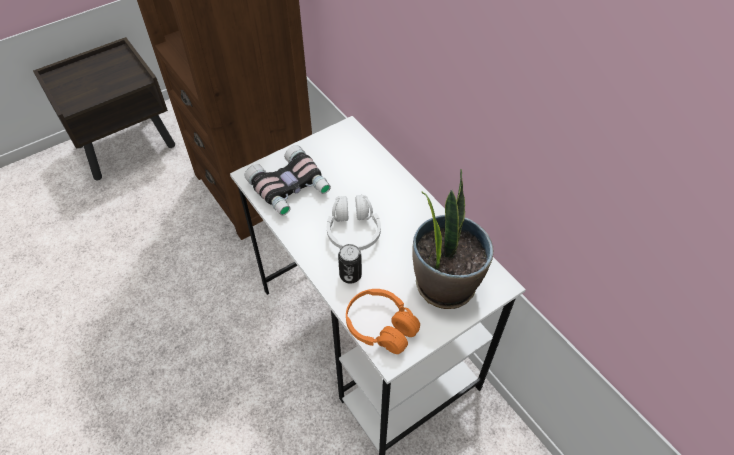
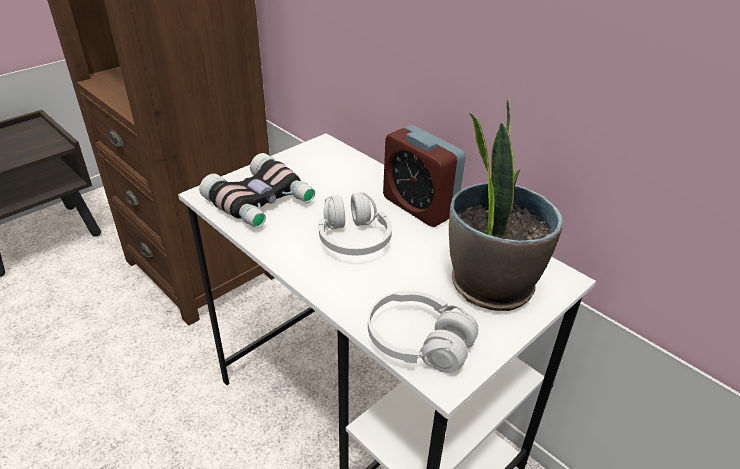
camera: 10 degrees left, 15 degrees down
(350, 275) = (360, 286): can -> none
(380, 326) = (418, 342): orange headphones -> white headphones
(410, 204) = (419, 206): none -> alarm clock

